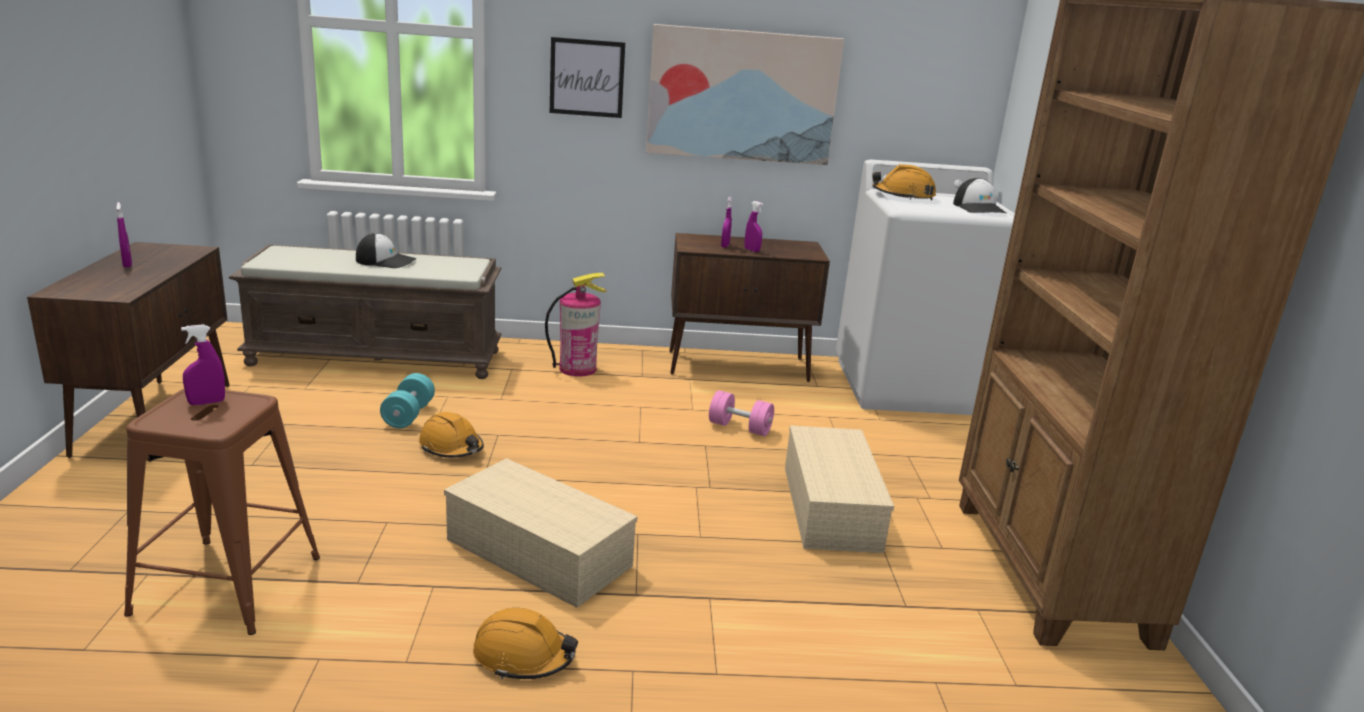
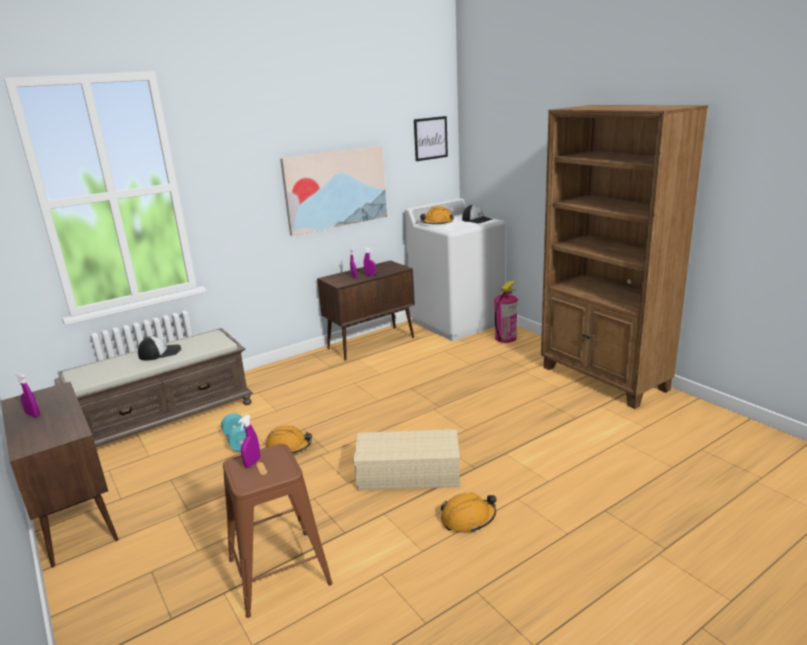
camera: 30 degrees left, 0 degrees up
(577, 369) = (293, 377): fire extinguisher -> fire extinguisher (505, 338)
(587, 78) = (247, 199): picture -> picture (430, 138)
(740, 427) = (413, 373): pink dumbbell -> none
(828, 506) = (497, 391): beige storage box -> none

